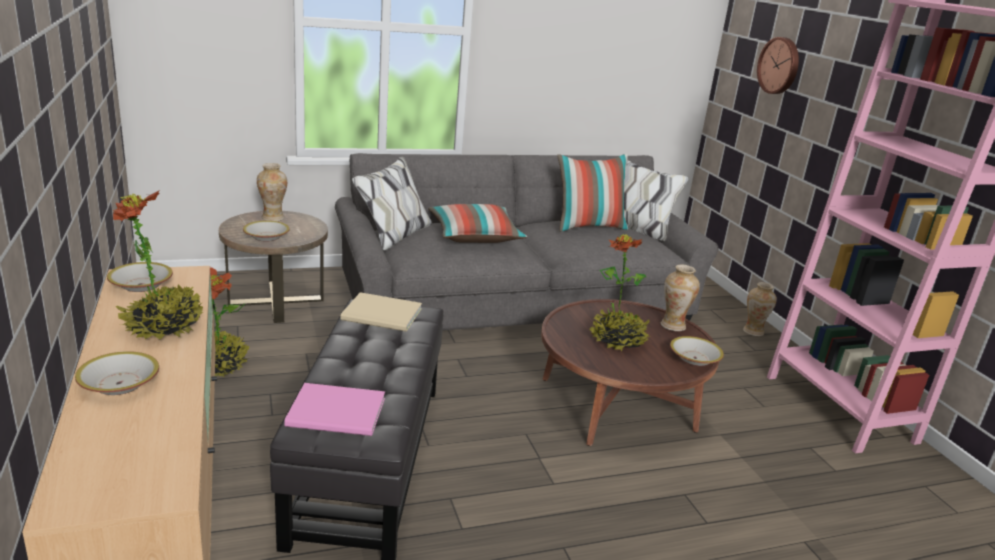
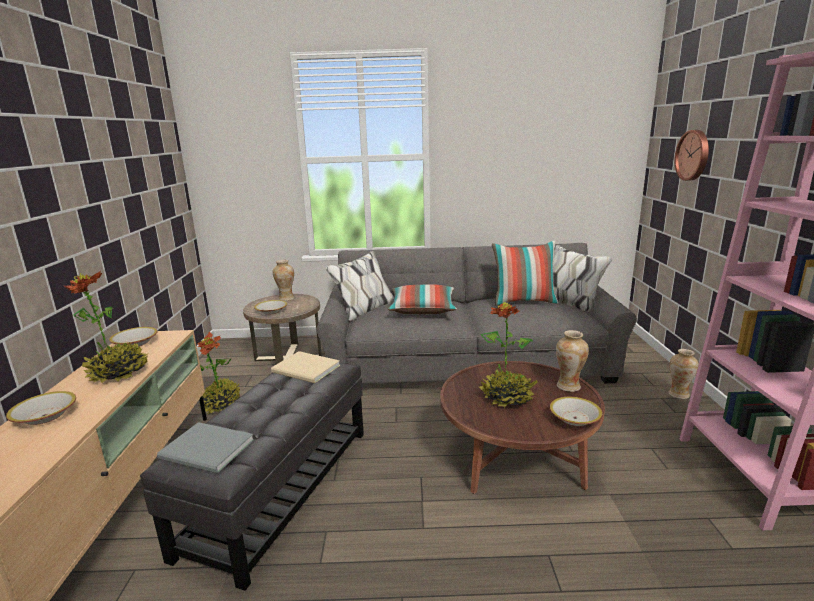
camera: 20 degrees right, 5 degrees down
(338, 414) = (207, 451): pink book -> grey book

